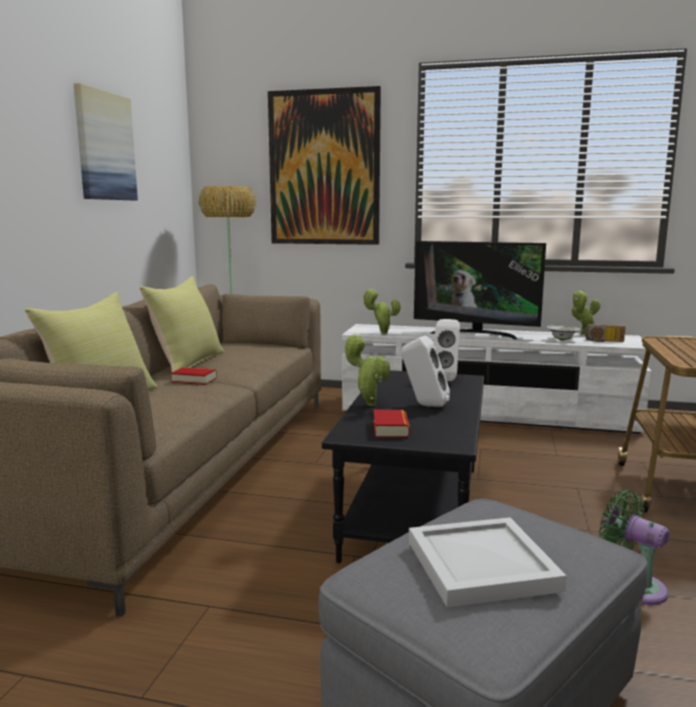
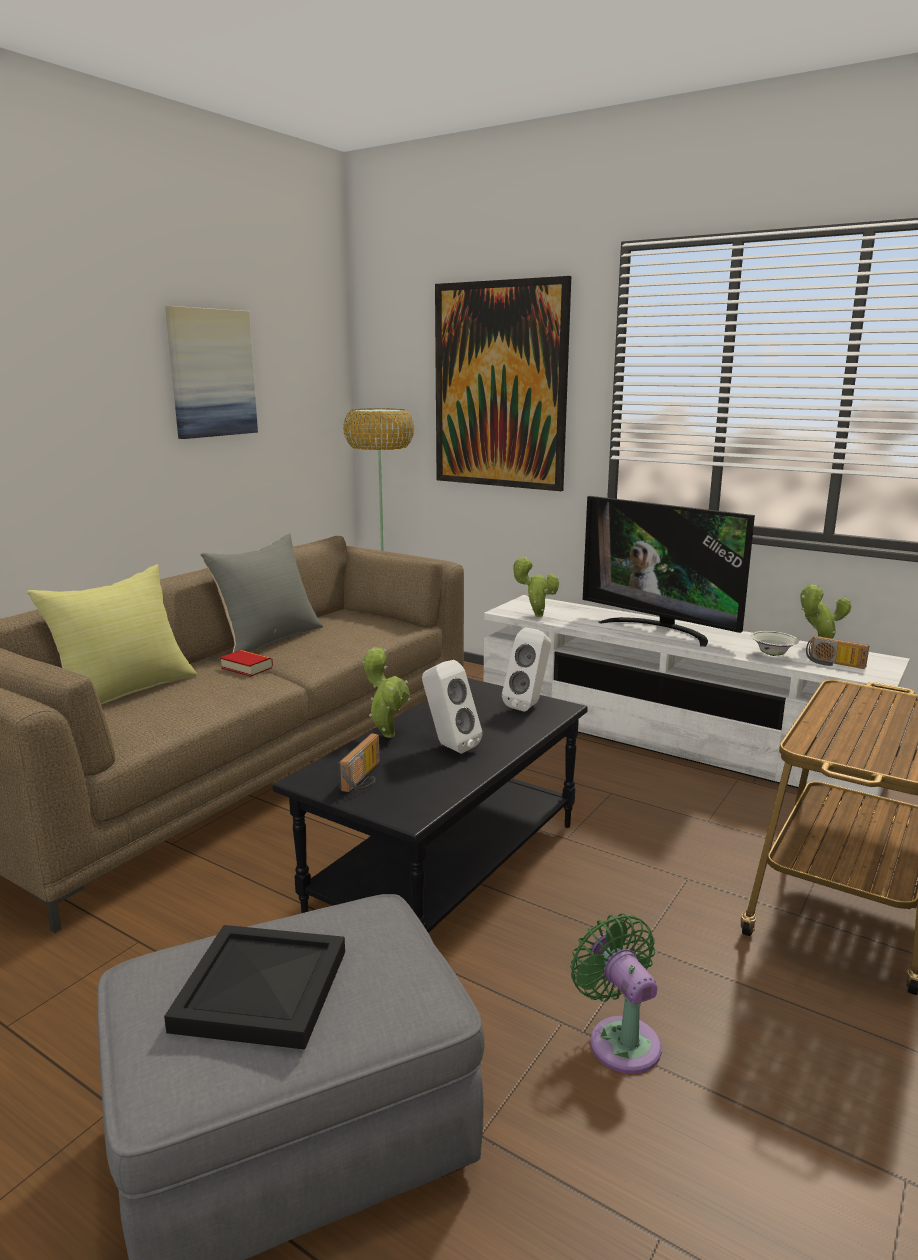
camera: 20 degrees right, 5 degrees up
(188, 363) = (269, 639): yellow pillow -> grey pillow
(390, 429) = (365, 778): book -> radio
(484, 566) = (262, 991): white tray -> black tray

